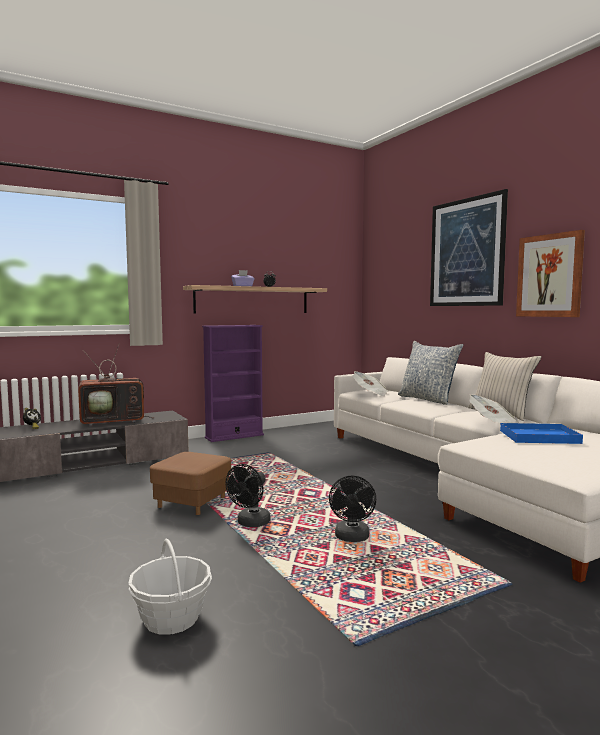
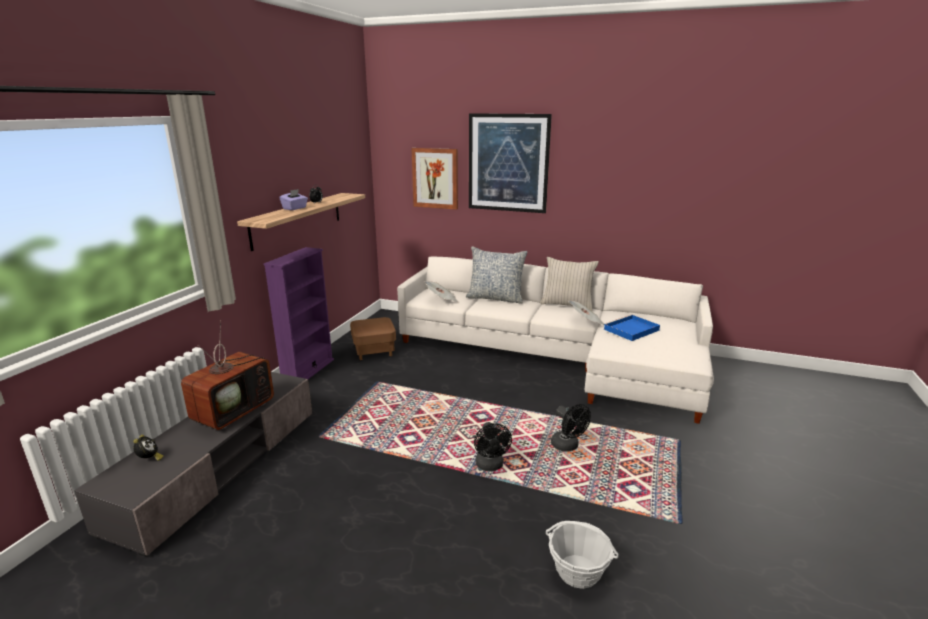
camera: 40 degrees left, 15 degrees up
(192, 502) = (413, 467): brown ottoman -> brown ottoman (374, 351)
(549, 276) = (589, 193): picture -> picture (435, 178)

